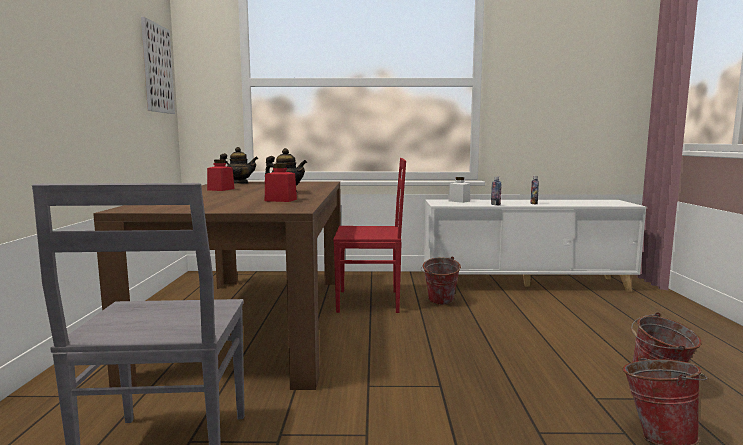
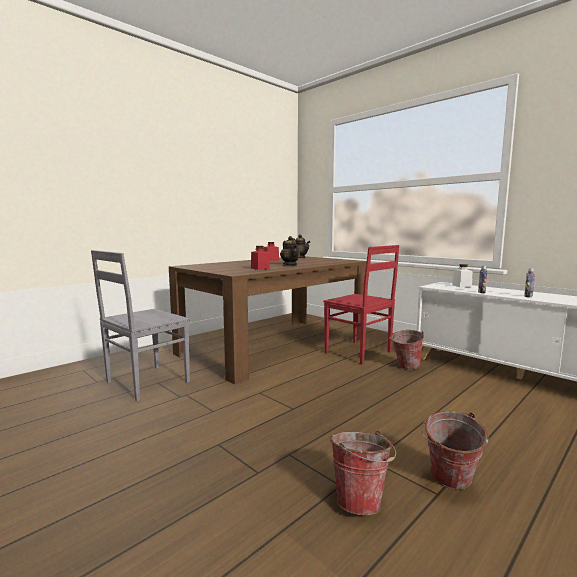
camera: 45 degrees right, 0 degrees up
(157, 68) = (278, 186): picture -> none

